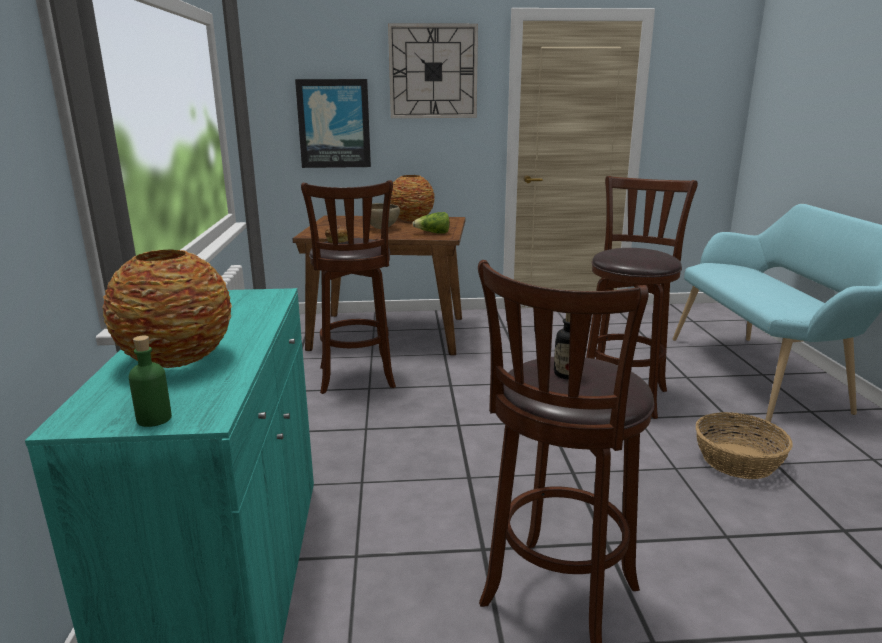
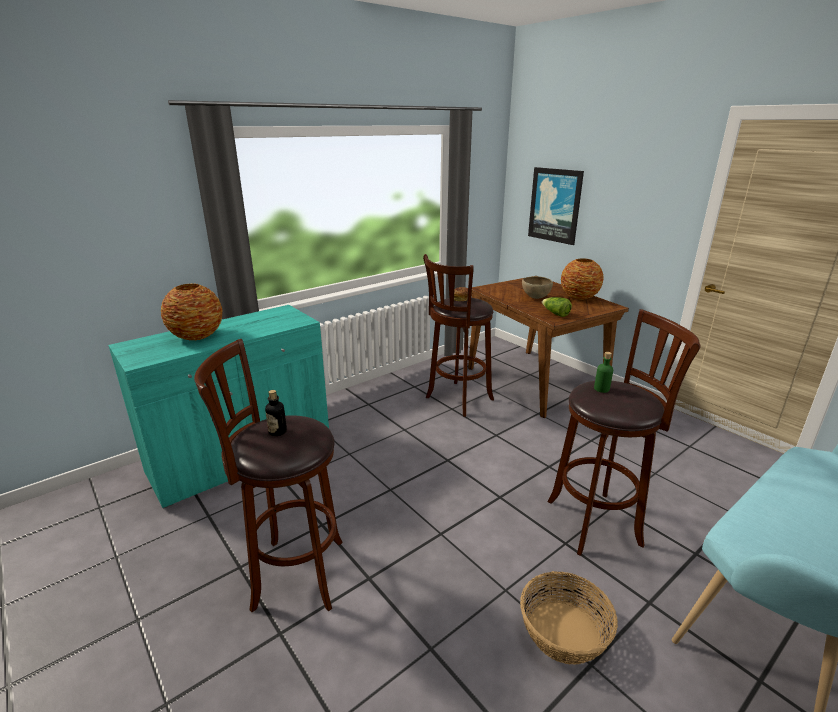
camera: 55 degrees right, 5 degrees up
(154, 419) = (132, 355): green bottle -> green bottle (601, 389)
(433, 72) = (639, 168): wall clock -> none

